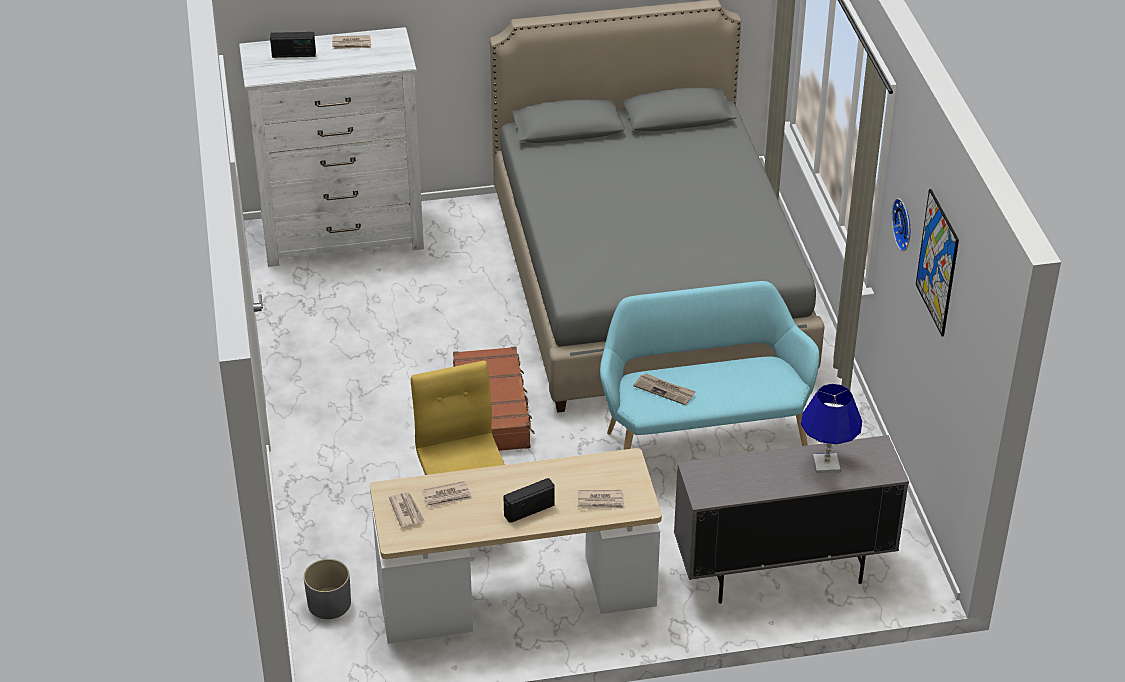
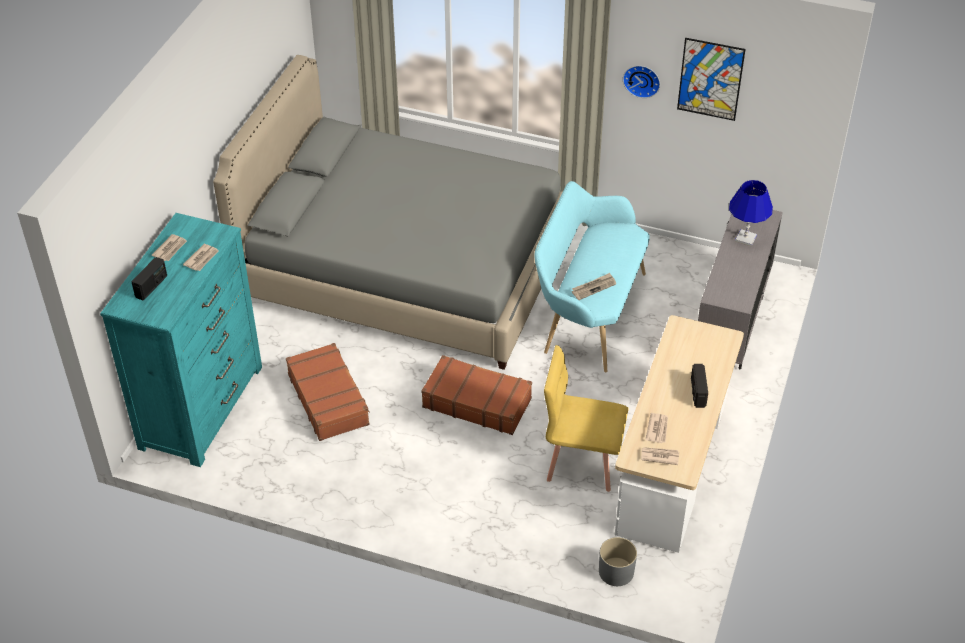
camera: 60 degrees left, 5 degrees up
(343, 235) = (202, 407): white dresser -> turquoise dresser
(415, 308) = (329, 399): none -> brown suitcase
(601, 501) = (711, 354): newspaper -> newspaper (202, 259)

